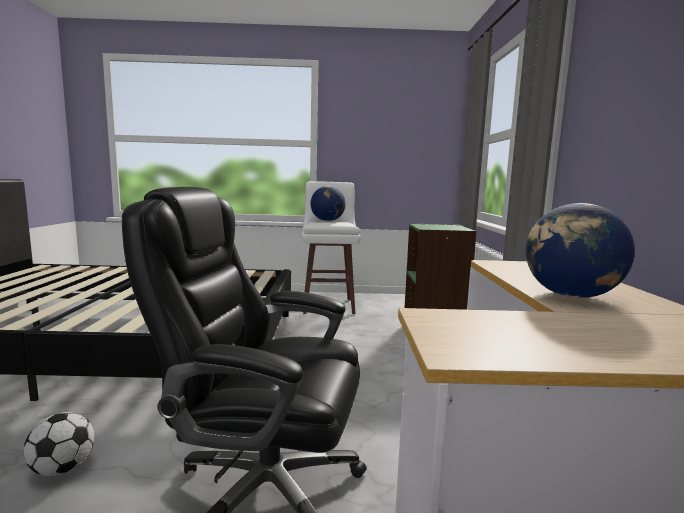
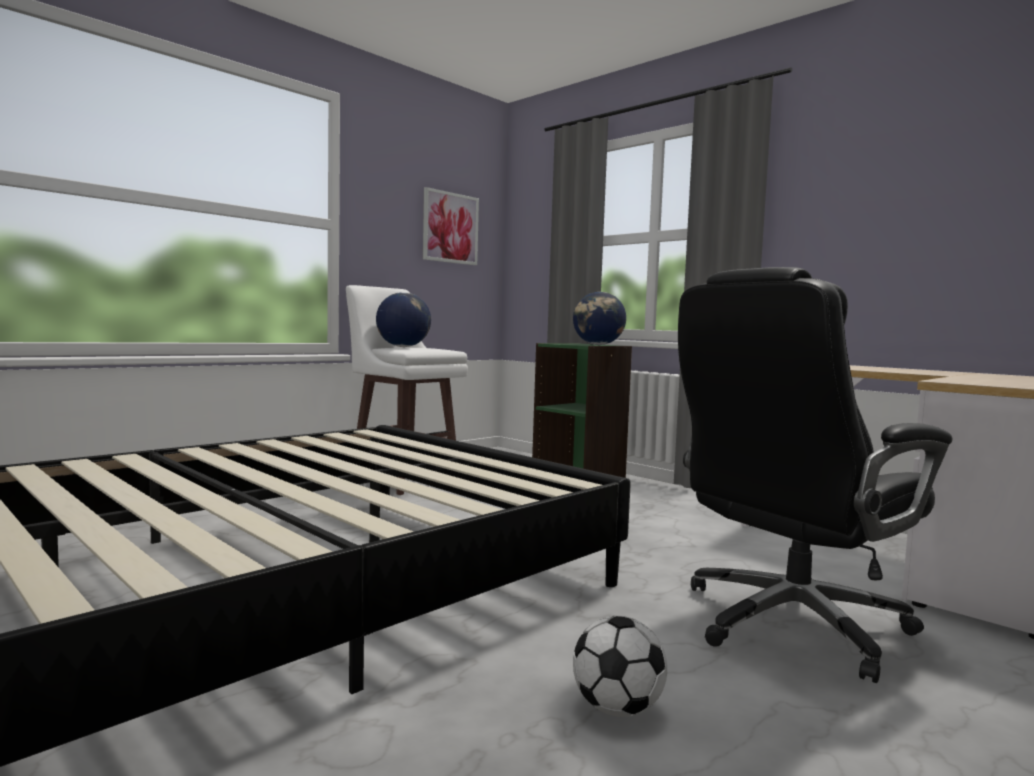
camera: 45 degrees left, 5 degrees down
(406, 136) = (450, 228): none -> picture
(571, 296) = (911, 371): globe -> globe (598, 345)

